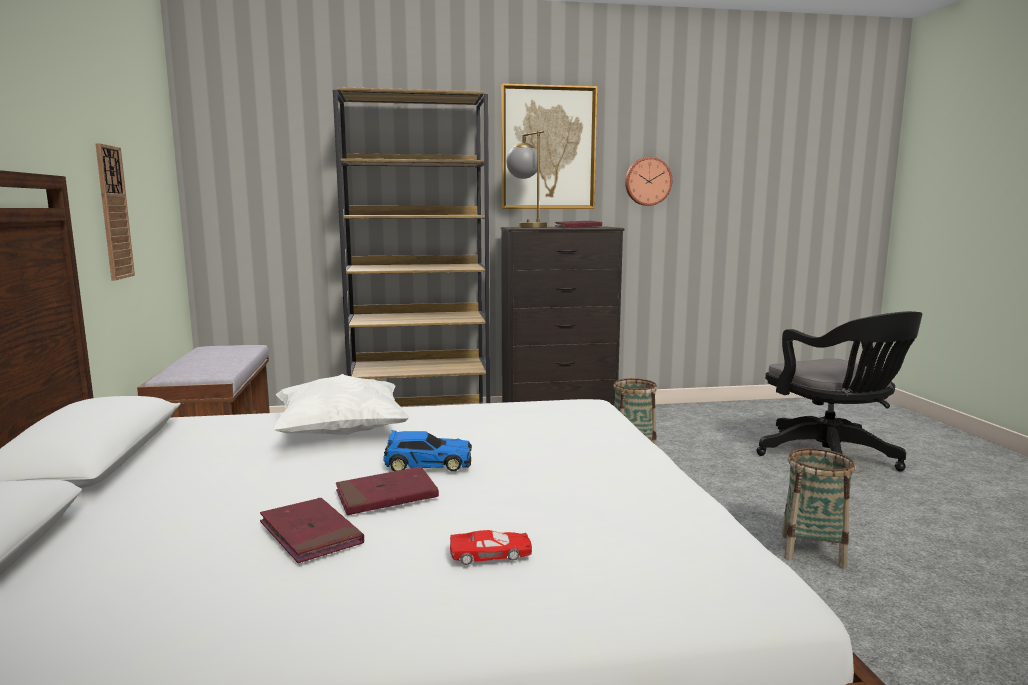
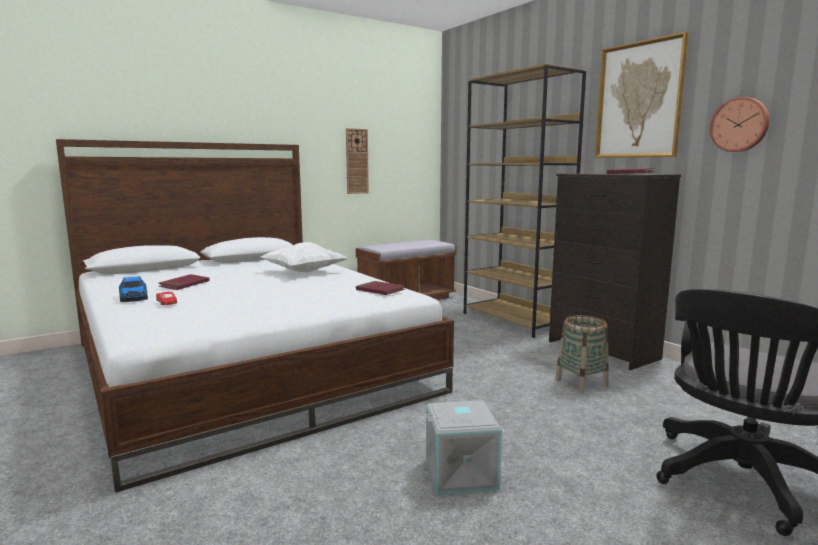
camera: 65 degrees right, 0 degrees up
(386, 495) = (223, 285): red book -> red book (380, 290)
(426, 464) = (267, 285): toy car -> toy car (134, 297)
(526, 227) = (587, 173): table lamp -> none
(812, 551) = (461, 472): basket -> grey storage box

